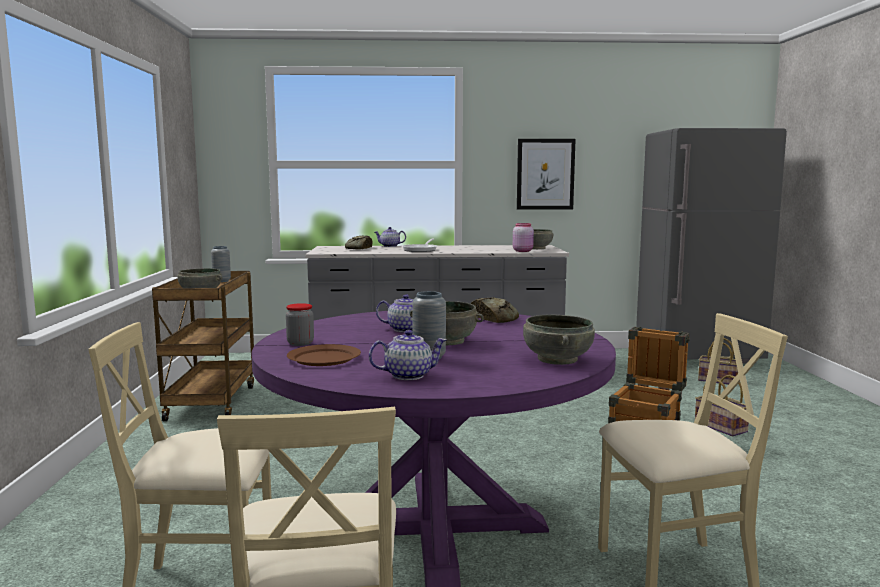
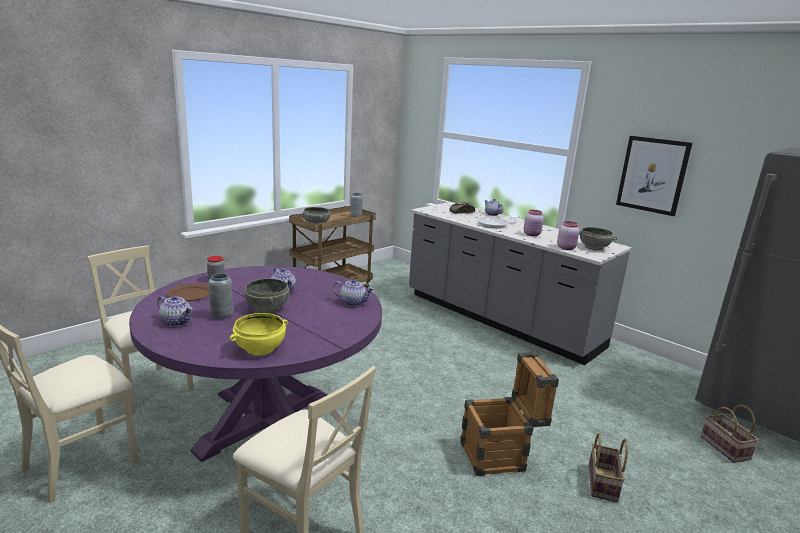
camera: 45 degrees right, 10 degrees up
(471, 250) = (532, 234): none -> pink jar
(493, 318) = (353, 302): bread -> teapot
(556, 359) = (260, 348): grey bowl -> yellow bowl

